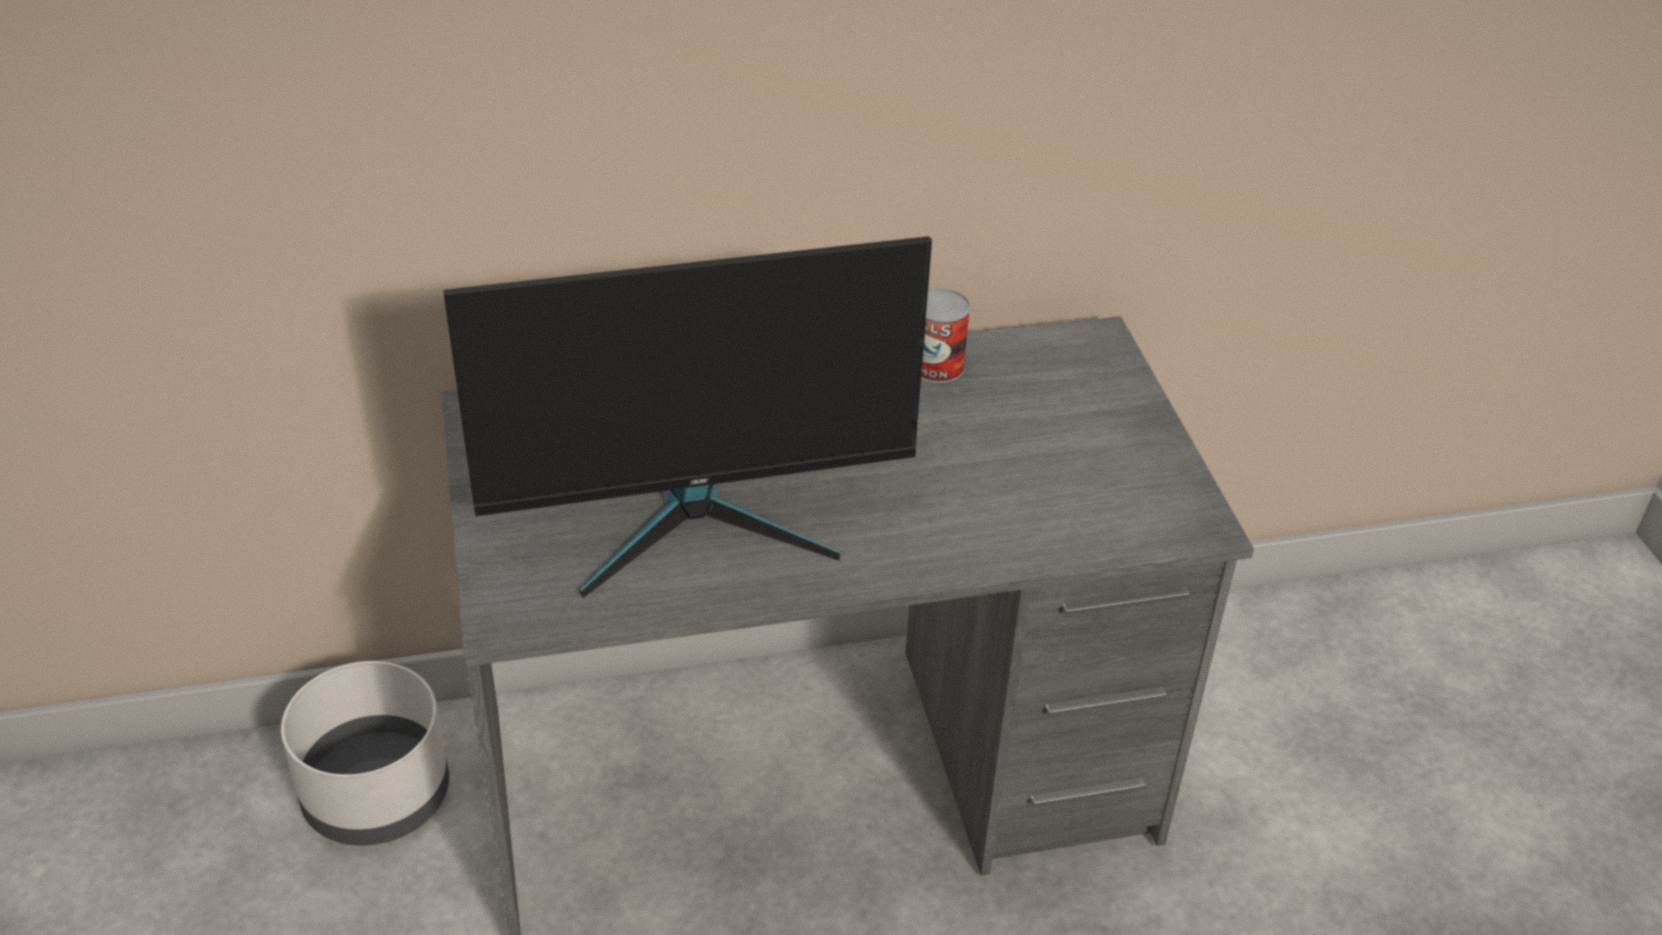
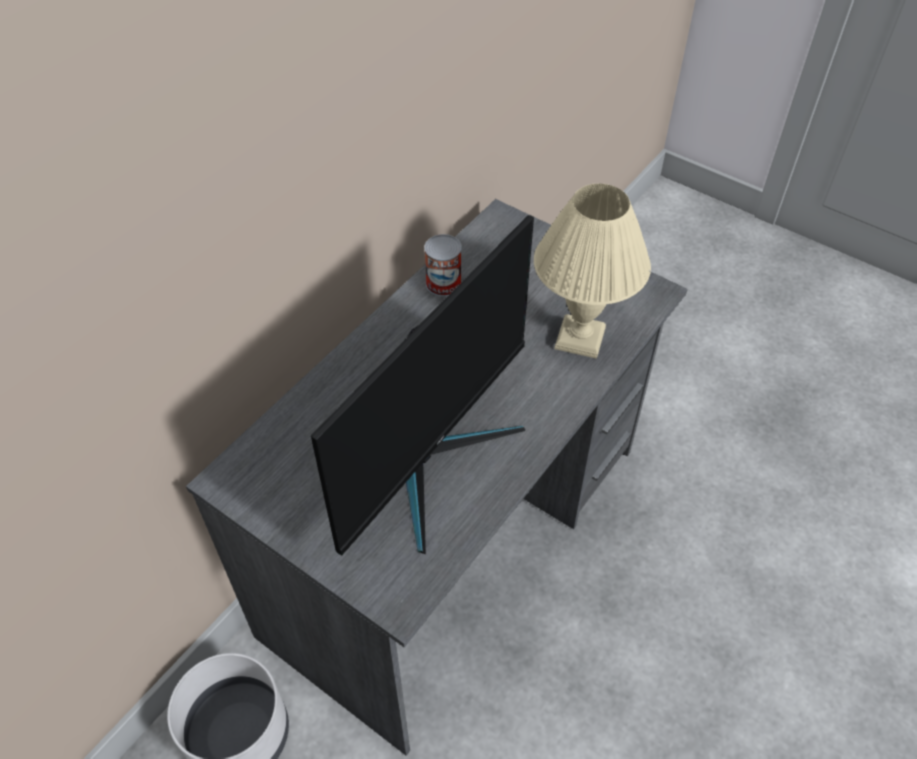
camera: 40 degrees left, 10 degrees up
(1030, 515) = (580, 339): none -> beige table lamp

